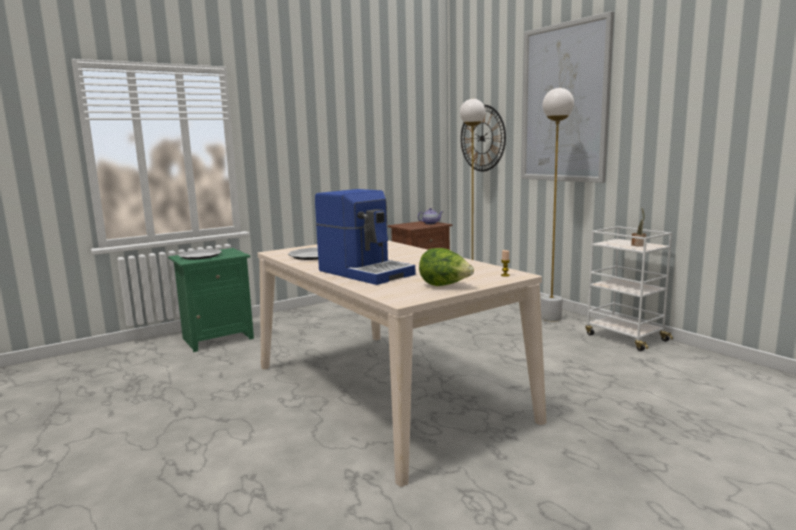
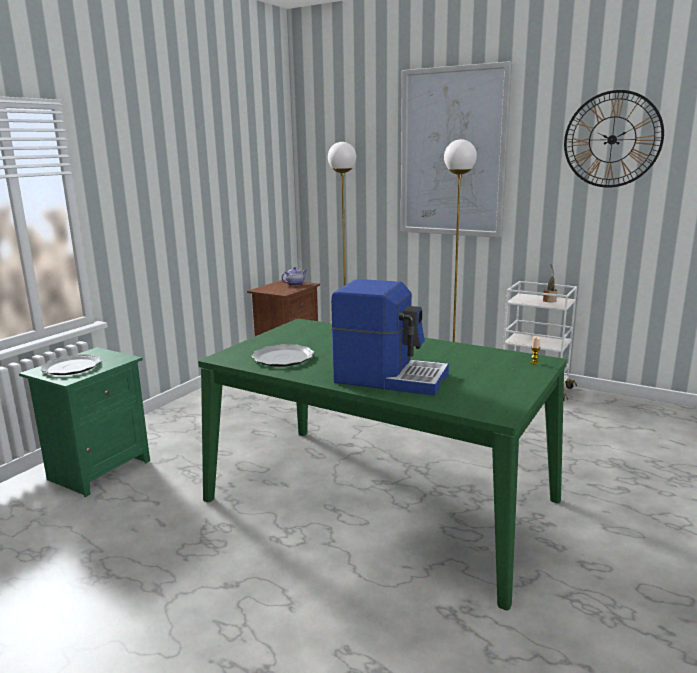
camera: 25 degrees left, 5 degrees up
(385, 391) = (380, 499): beige dining table -> green dining table
(445, 286) = (505, 386): lettuce -> none
(482, 138) = (345, 185): wall clock -> wall clock (612, 139)

